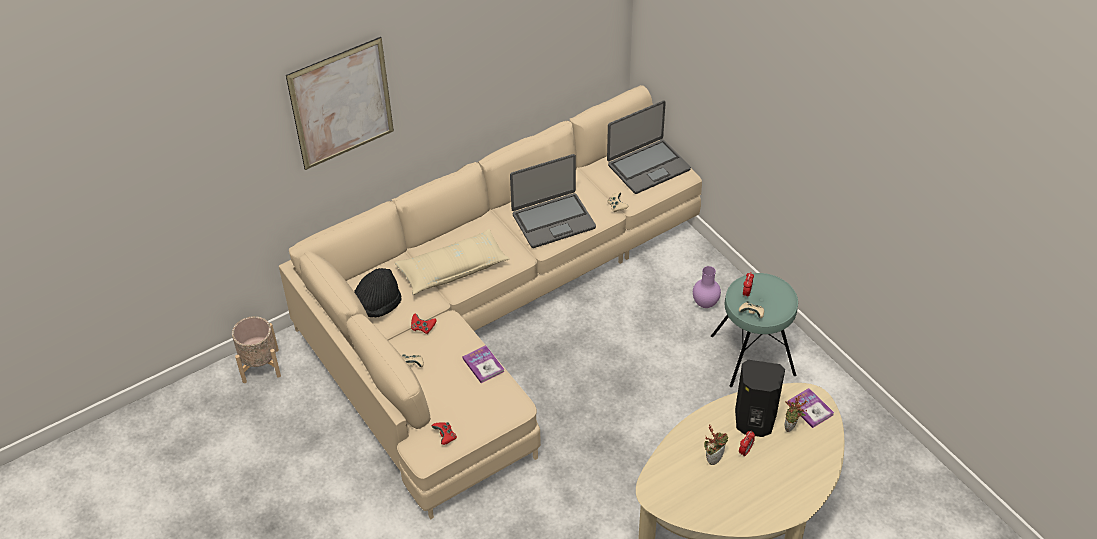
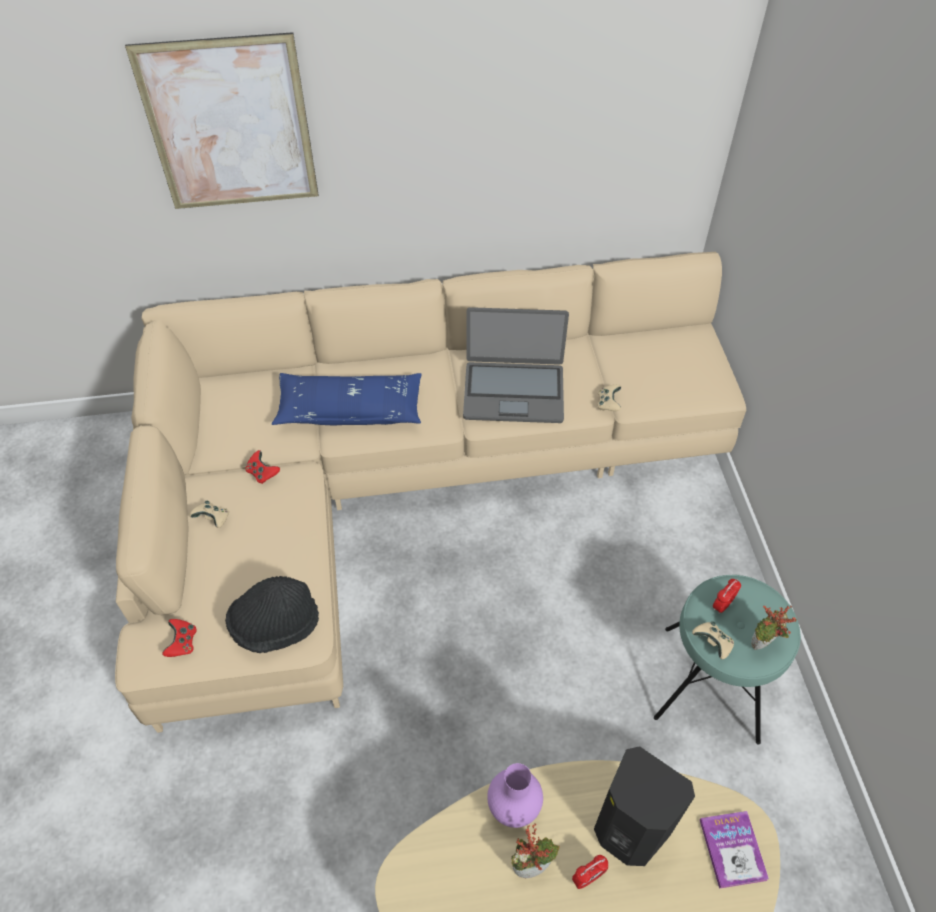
camera: 25 degrees right, 5 degrees up
(260, 365) = (114, 440): beige planter -> none
(377, 306) = (229, 421): black hat -> black hat (275, 625)
(453, 269) = (350, 409): beige pillow -> blue pillow
(483, 365) = (300, 557): book -> none
(648, 166) = (679, 365): laptop -> none
(705, 304) = (682, 579): purple vase -> purple vase (514, 809)
(791, 428) = (684, 871): potted plant -> potted plant (762, 645)

